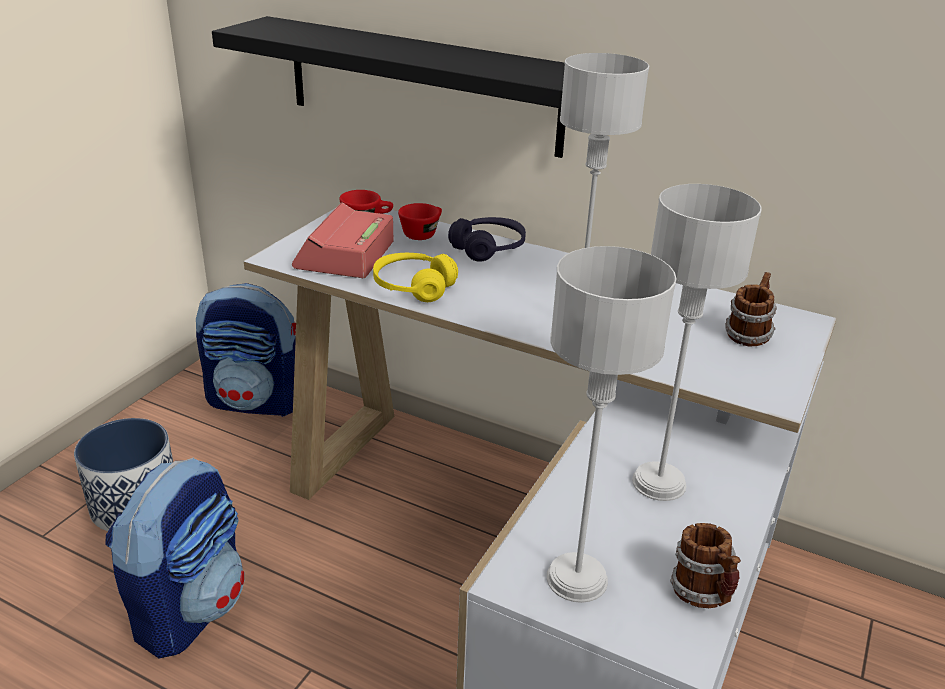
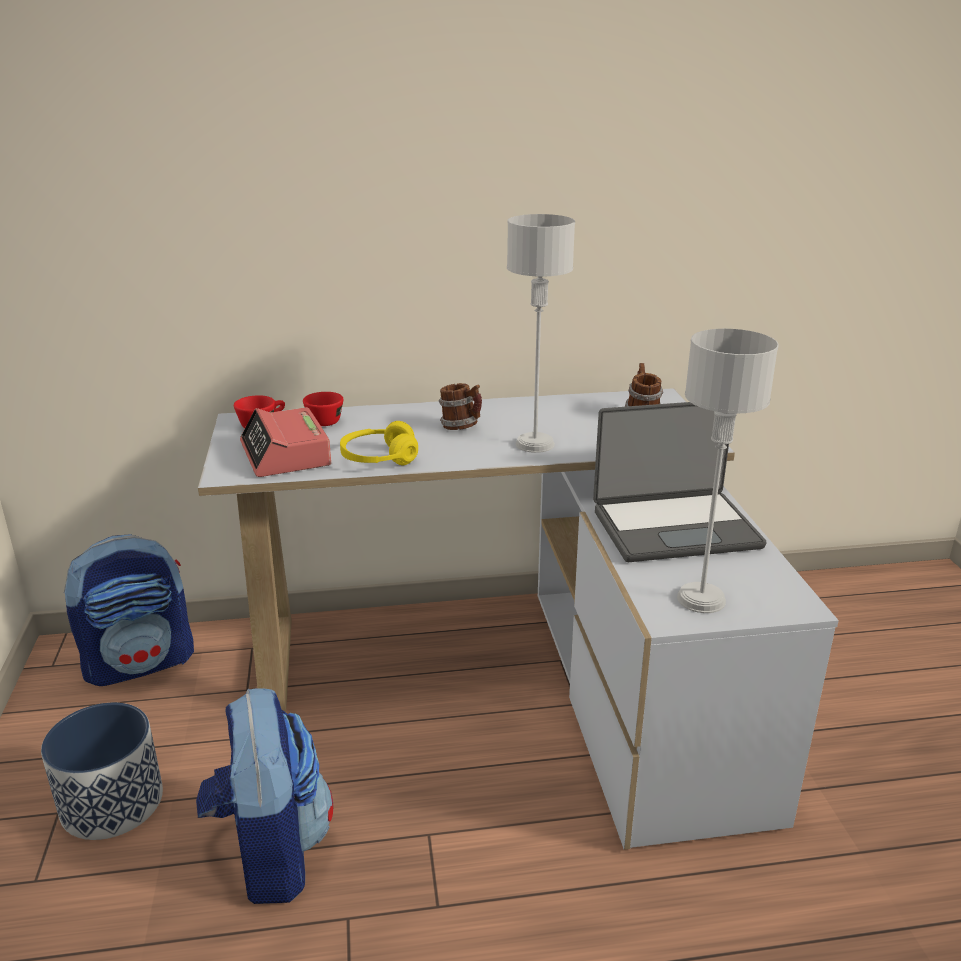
camera: 35 degrees left, 5 degrees down
(422, 85) = (286, 284): black shelf -> none
(488, 248) = (394, 415): purple headphones -> none
(660, 482) = (674, 527): grey table lamp -> laptop
(703, 594) = (773, 574): mug -> mug (461, 427)

